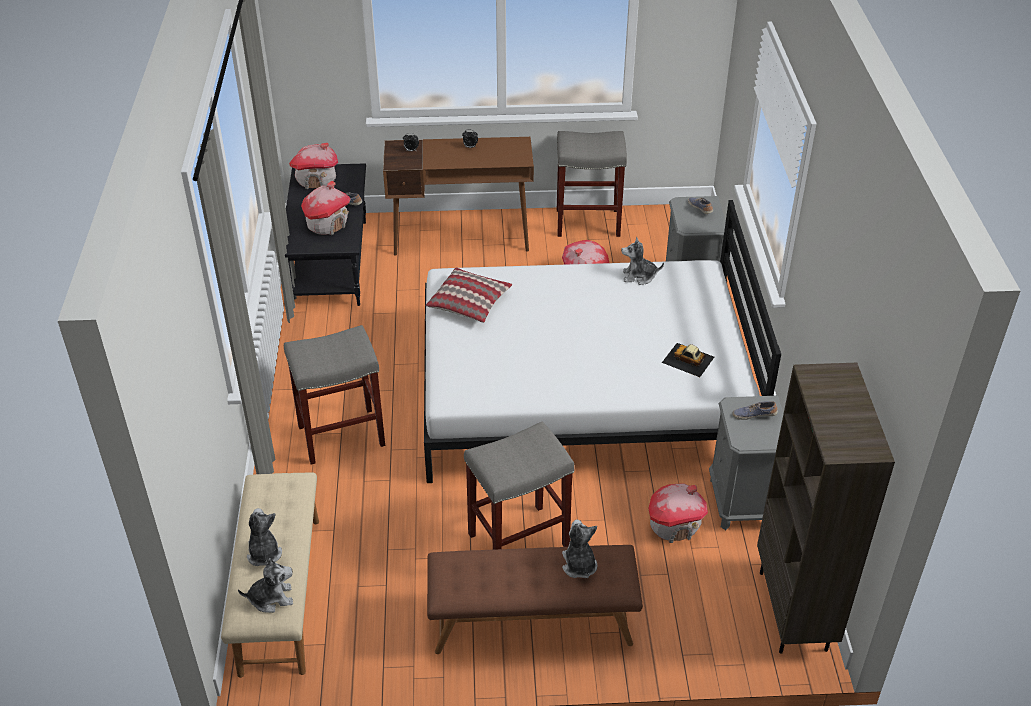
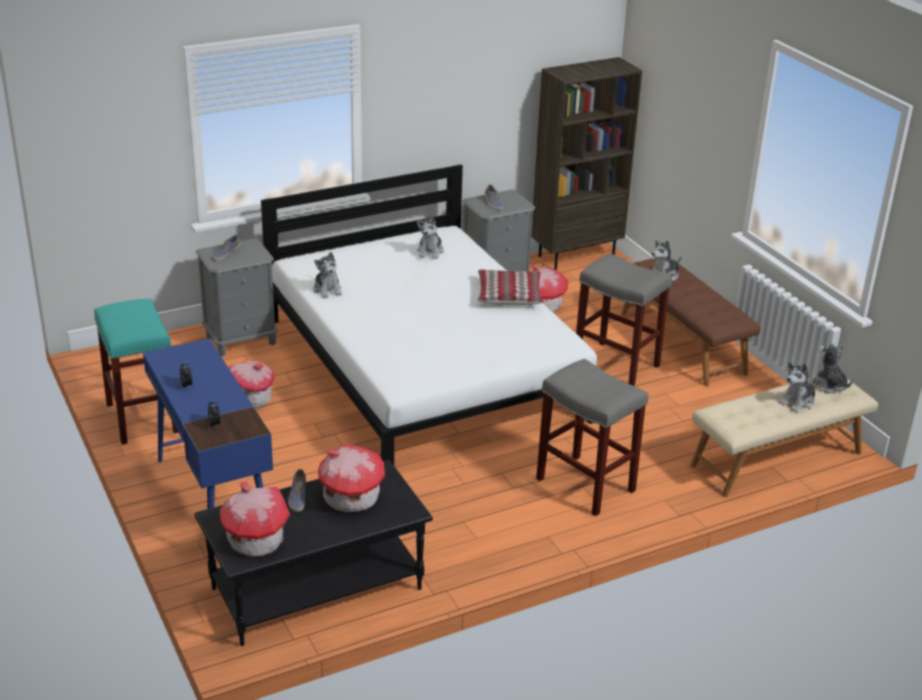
camera: 115 degrees left, 10 degrees down
(461, 238) = (213, 499): brown desk -> blue desk
(470, 303) = (430, 366): pillow -> pillow (509, 295)
(588, 222) = (141, 417): grey stool -> turquoise stool
(688, 360) = (430, 252): toy car -> plush toy

